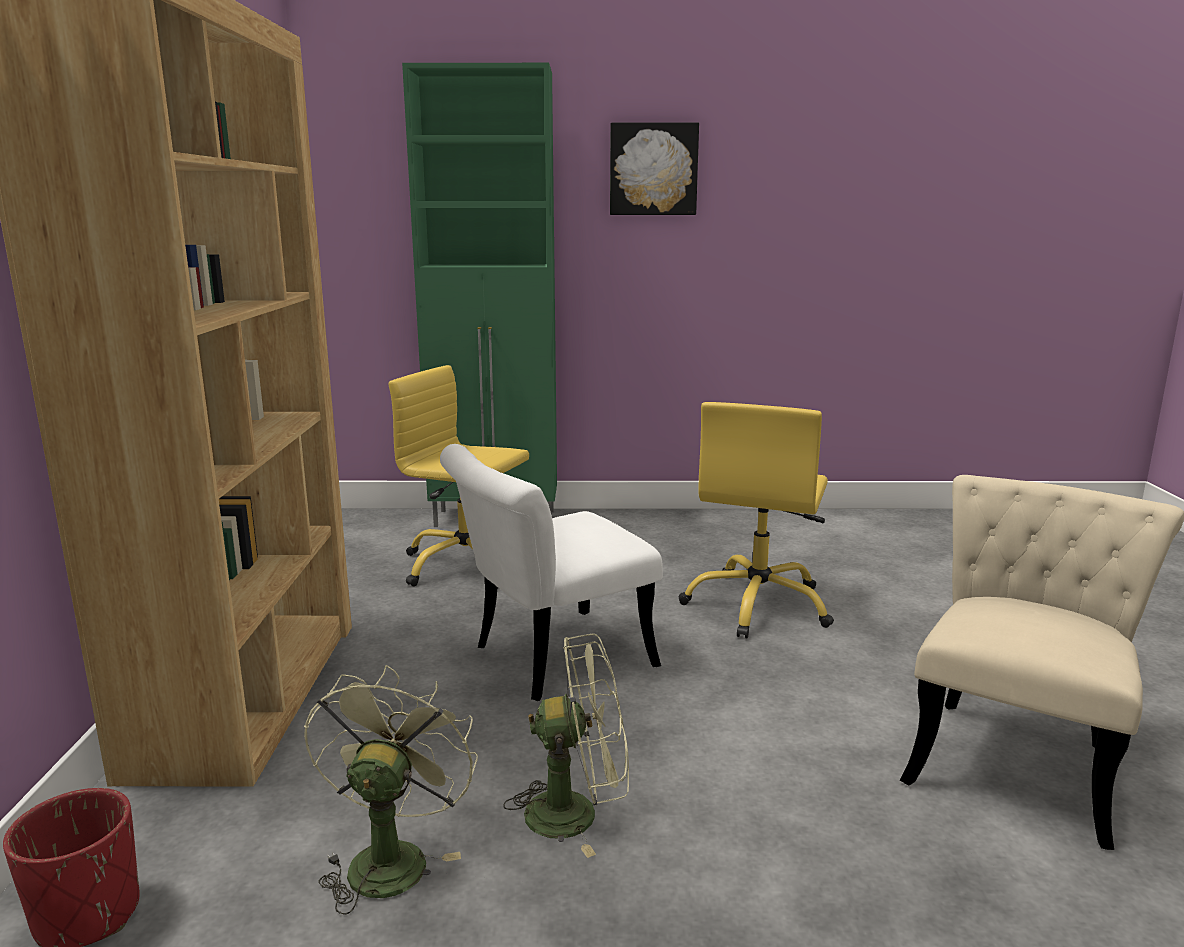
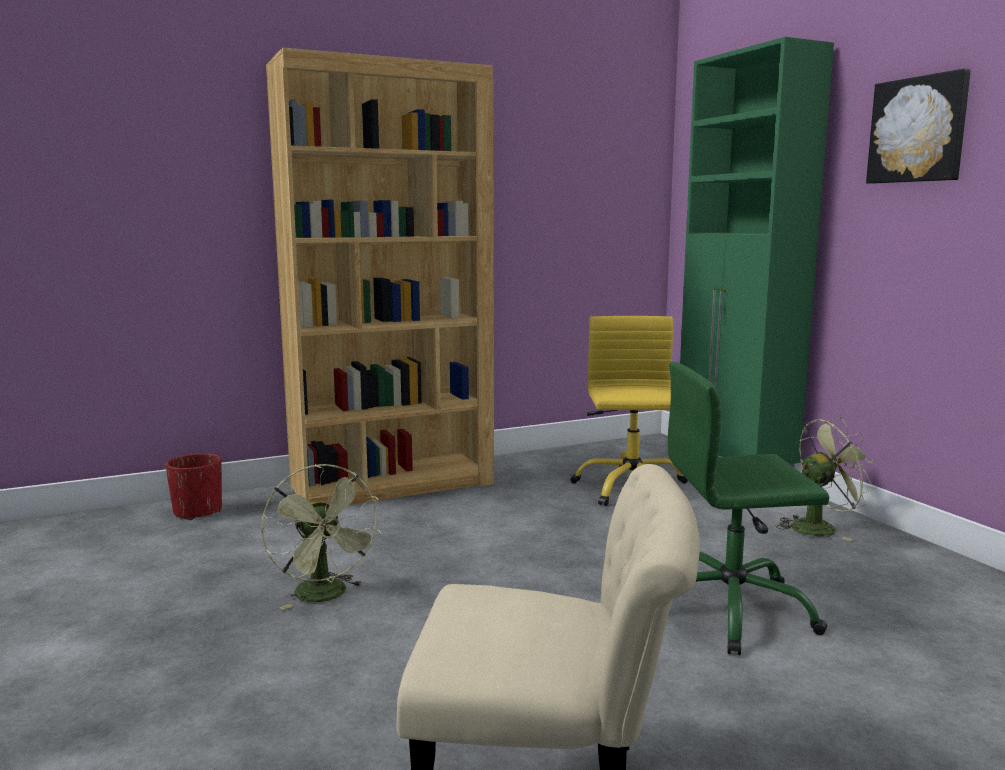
camera: 65 degrees right, 5 degrees down
(390, 857) = (260, 557): green fan -> green fan (820, 527)
(549, 659) = (516, 546): white chair -> none
(758, 605) = (730, 610): yellow office chair -> green office chair

